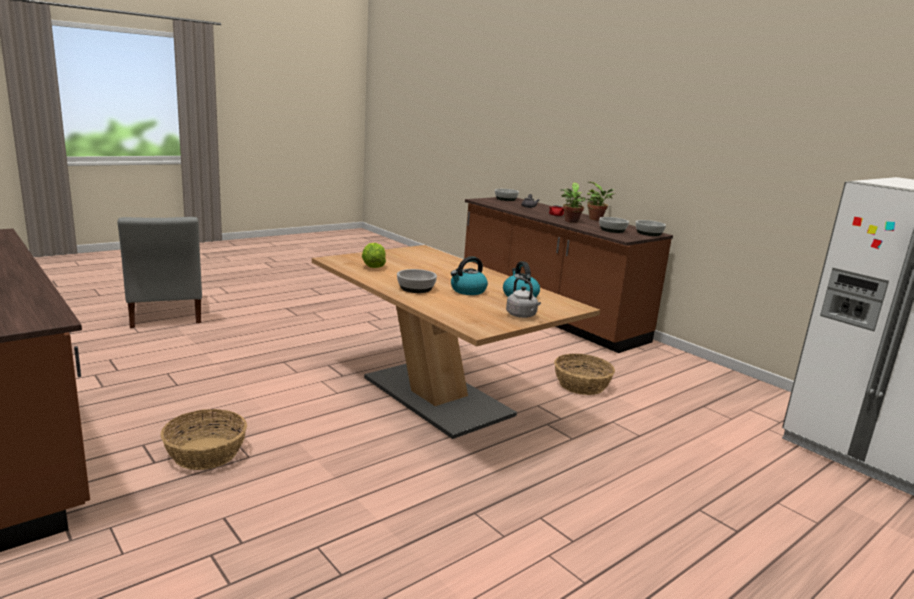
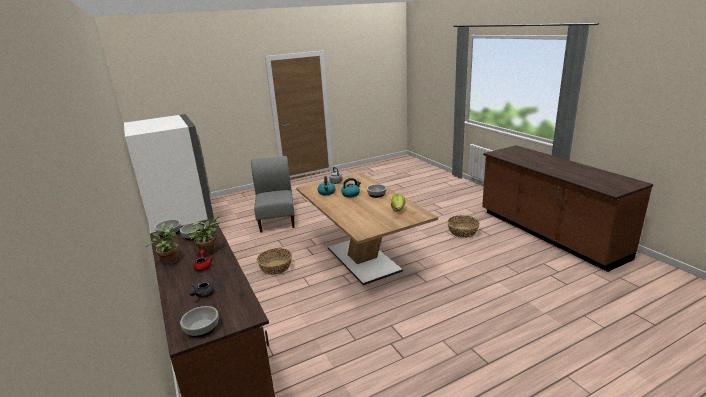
camera: 165 degrees left, 5 degrees up
(165, 314) = (594, 346): grey chair -> grey chair (277, 219)

